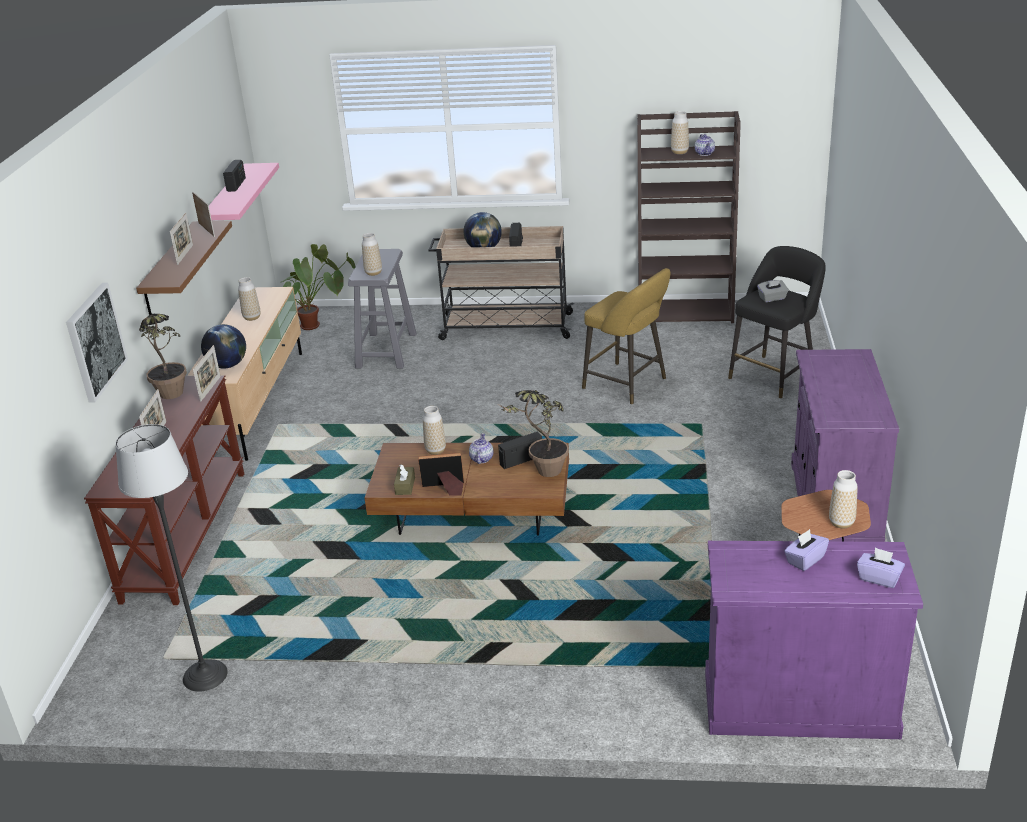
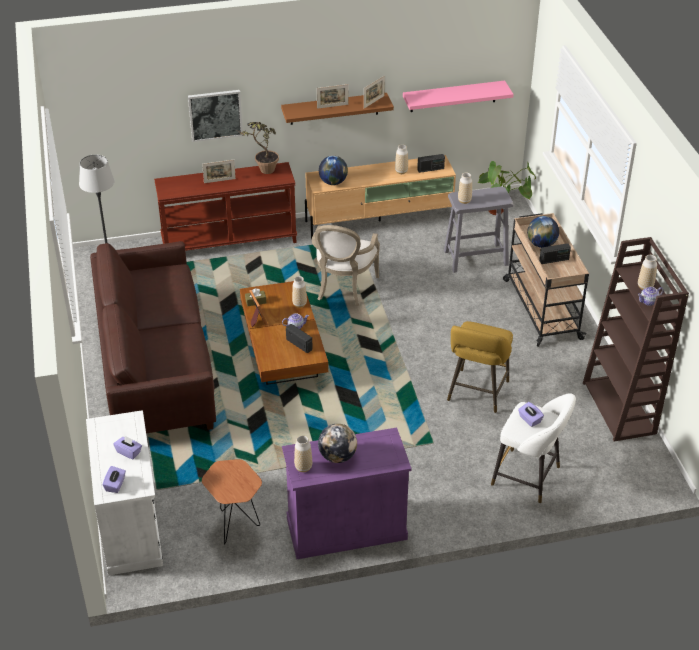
camera: 70 degrees right, 10 degrees up
(210, 389) = (276, 182): picture frame -> none
(236, 185) = (461, 89): radio -> radio (430, 169)
(376, 449) = (343, 289): none -> armchair
(440, 642) = (155, 367): none -> brown sofa
(541, 473) = (286, 356): potted plant -> none
(772, 298) = (529, 419): grey tissue box -> purple tissue box
(774, 375) = (529, 477): black stool -> white stool
(799, 704) = (131, 527): purple cabinet -> white cabinet
(841, 523) = (222, 489): vase -> vase (303, 467)
(843, 391) = (337, 456): none -> globe

